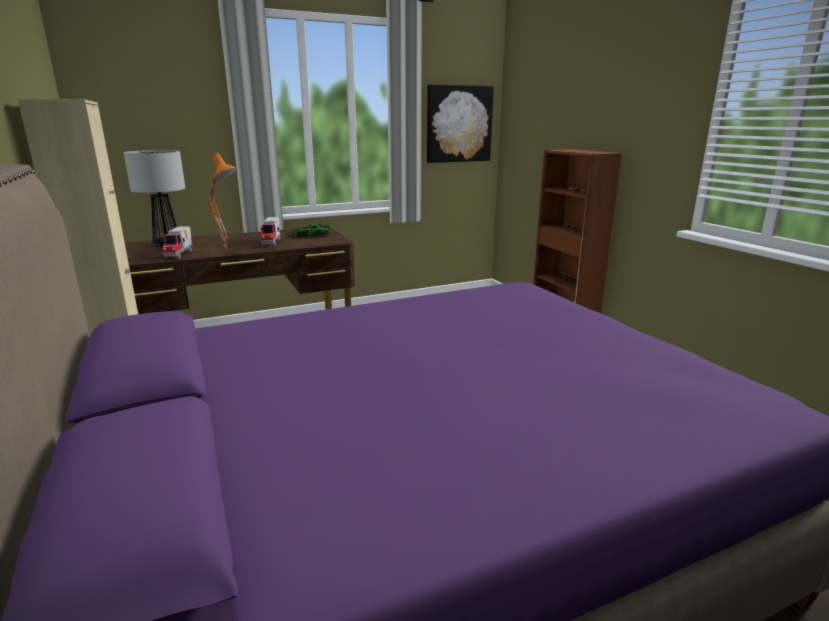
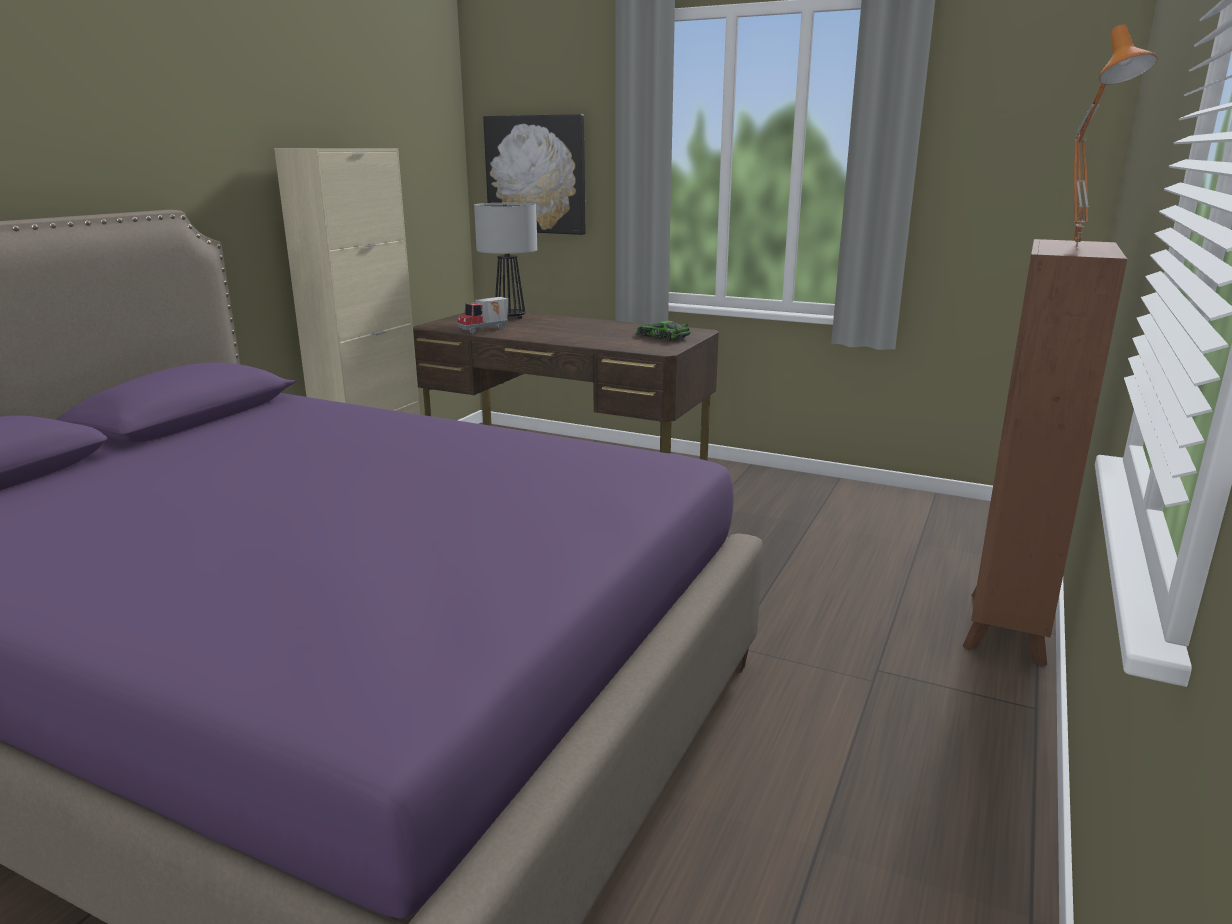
camera: 50 degrees right, 0 degrees up
(227, 249) = (535, 334): orange table lamp -> orange table lamp (1080, 247)
(272, 242) = (595, 336): toy truck -> none
(459, 124) = (1011, 179): picture -> picture (536, 175)

